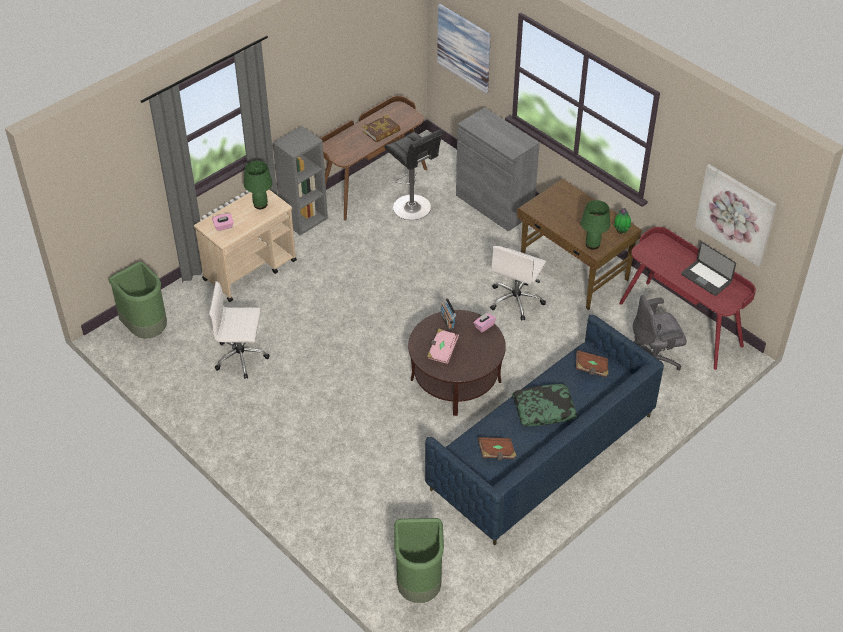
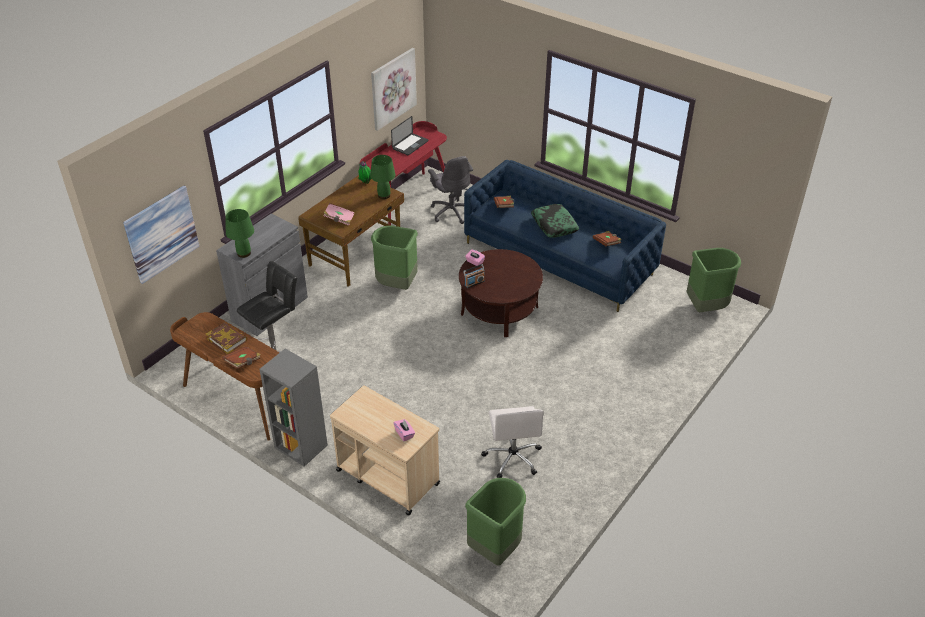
camera: 100 degrees left, 5 degrees down
(260, 204) = (363, 411): green table lamp -> green table lamp (244, 253)
(348, 140) = (243, 362): none -> brown book
(442, 351) = (510, 282): pink book -> pink book (339, 219)
(516, 300) = (397, 285): white office chair -> green trash can

